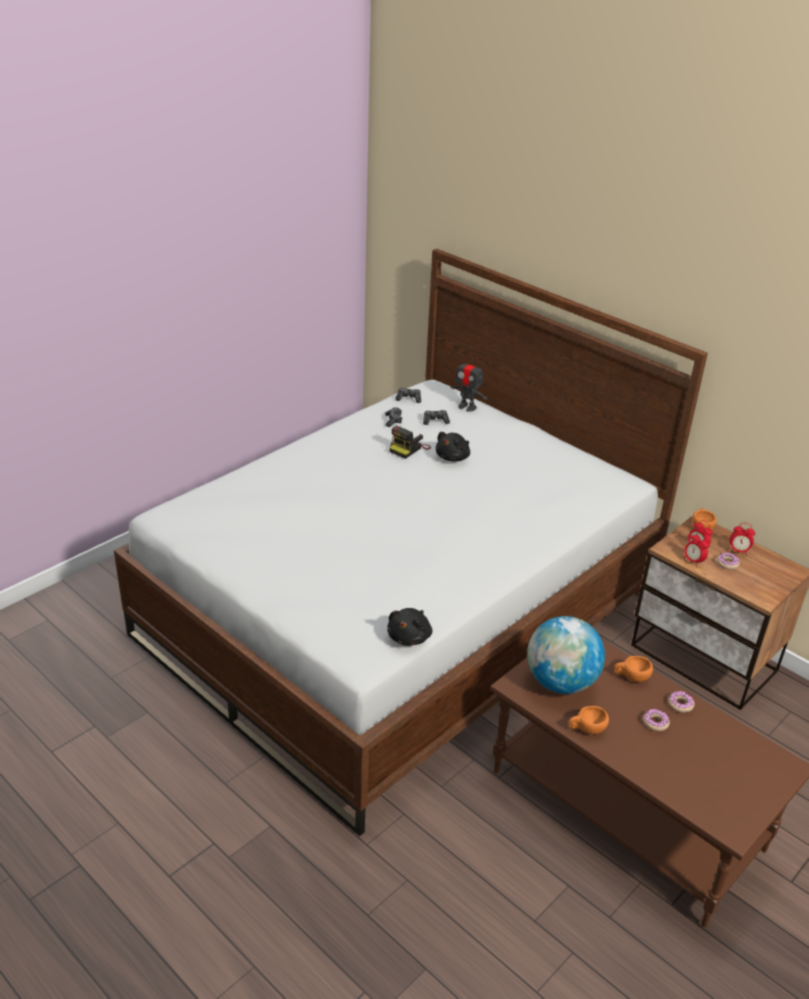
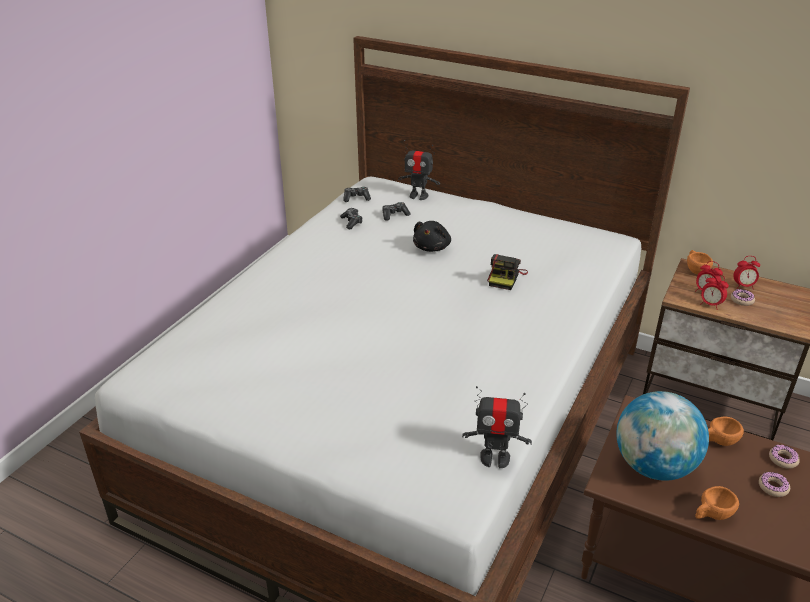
camera: 15 degrees left, 0 degrees up
(409, 448) = (382, 247): camera -> camera (506, 277)
(410, 637) = (495, 458): black plush toy -> toy robot

